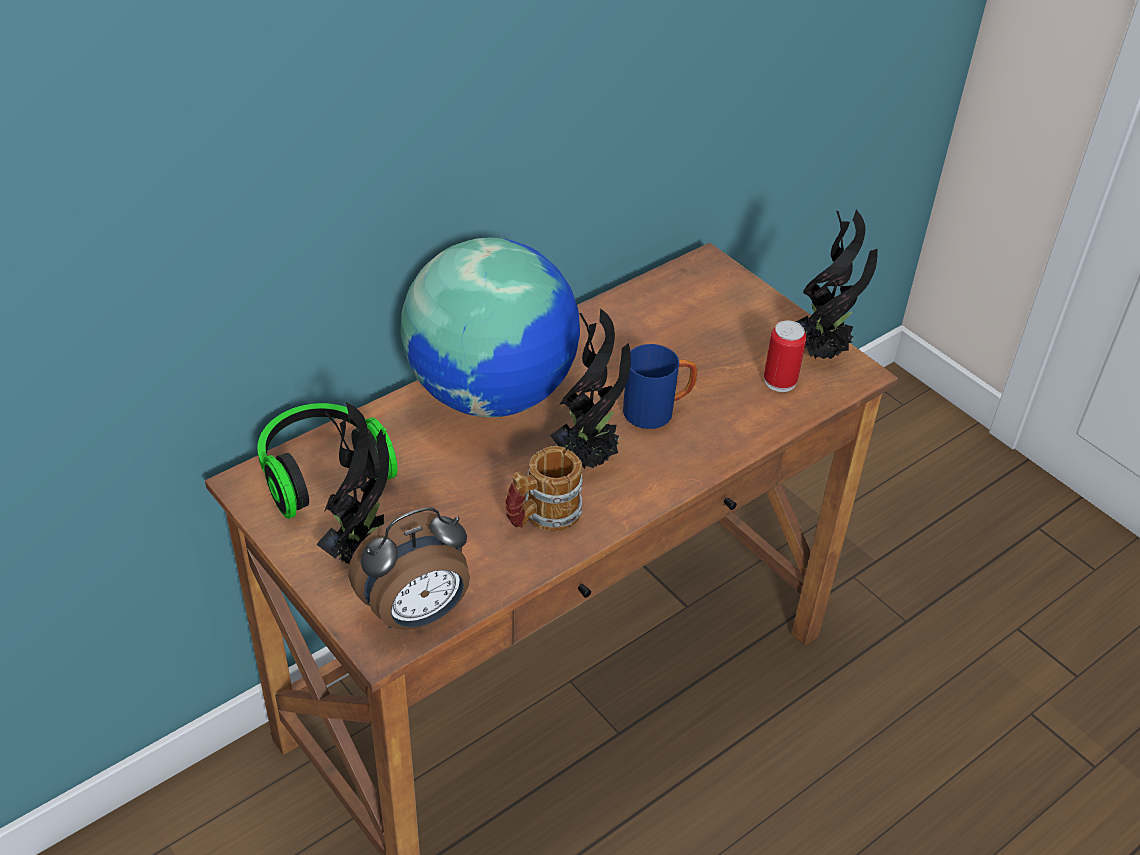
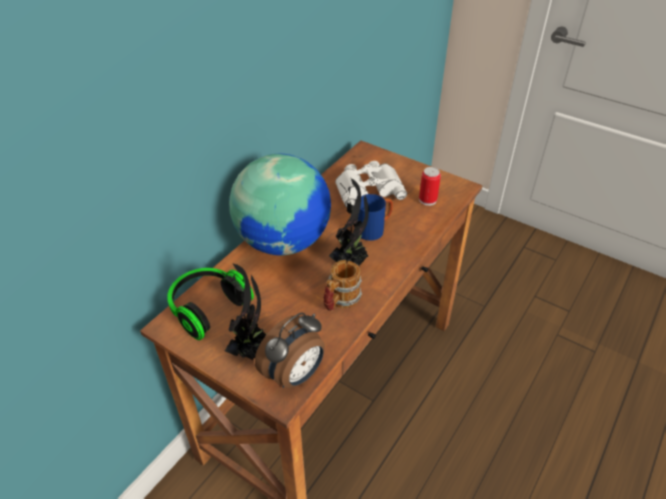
camera: 15 degrees left, 0 degrees up
(682, 334) = (368, 188): none -> white binoculars
(823, 353) = (441, 181): potted plant -> none

